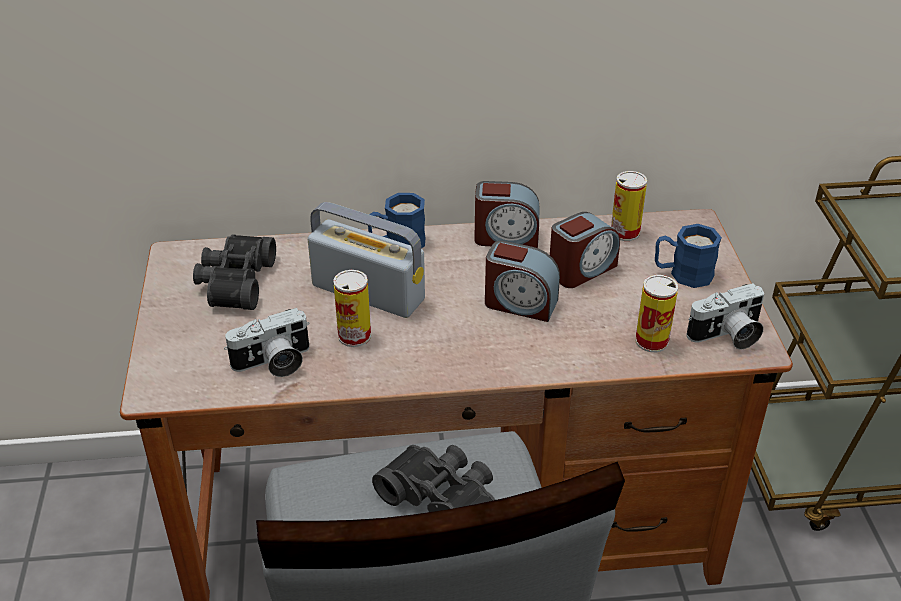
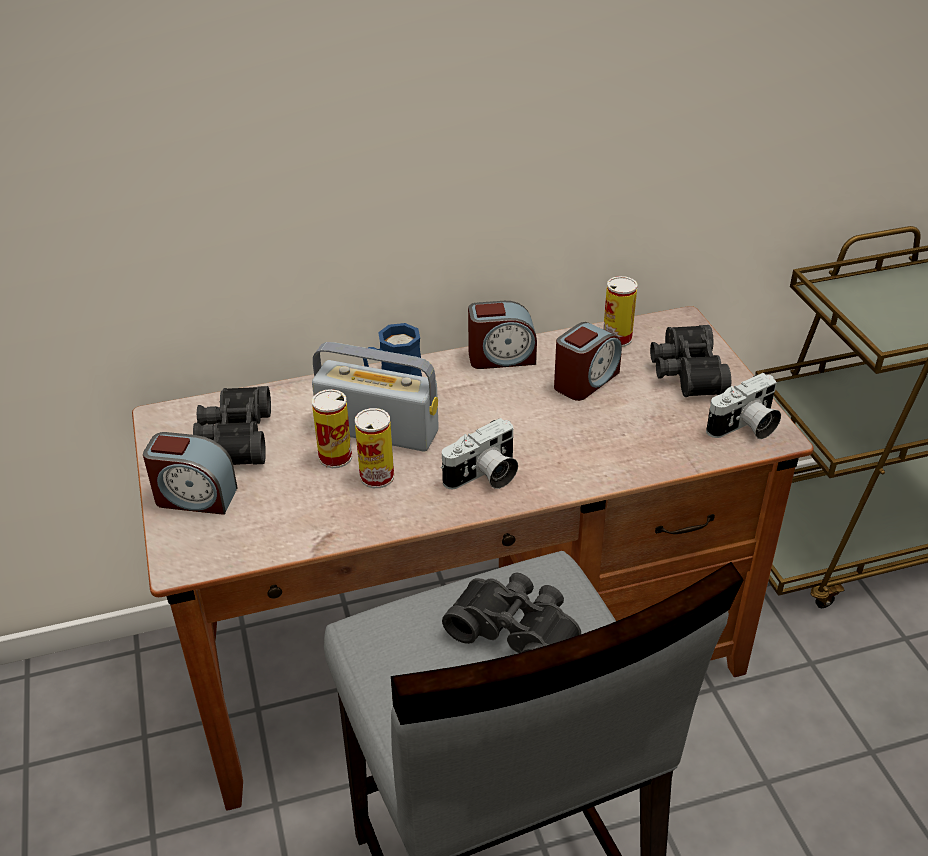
camera: 10 degrees left, 0 degrees up
(273, 363) = (301, 516): camera -> camera (484, 476)
(520, 303) = (535, 422): alarm clock -> alarm clock (195, 497)
(651, 341) = (674, 442): can -> can (335, 457)
(682, 274) = (684, 372): blue mug -> black binoculars

